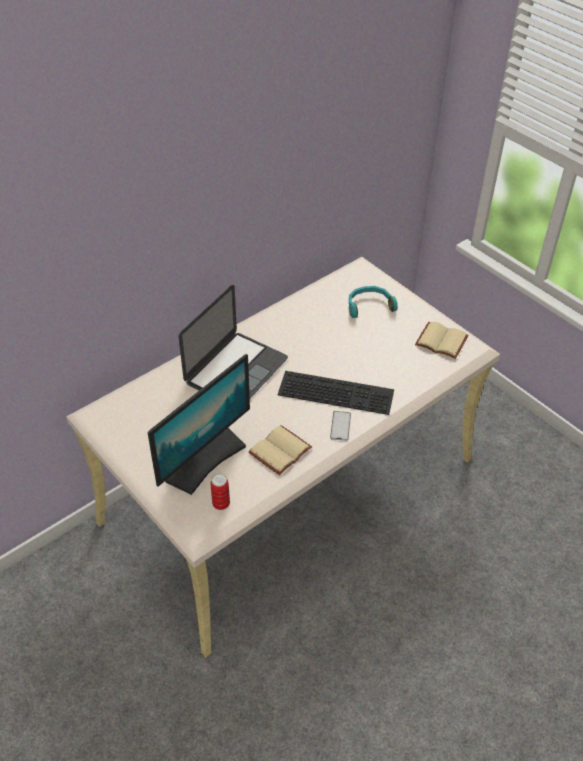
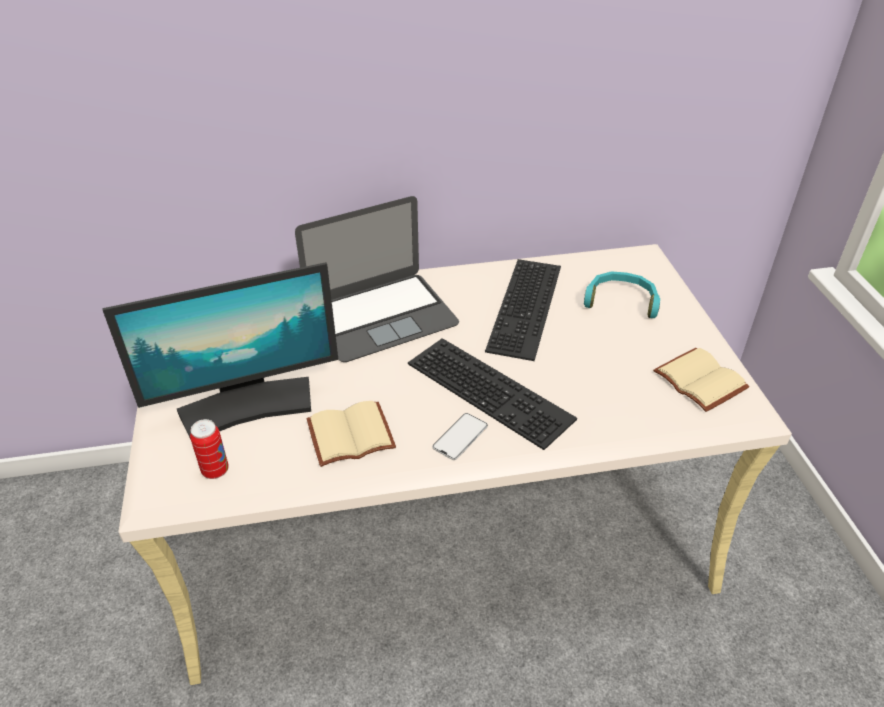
camera: 30 degrees right, 5 degrees down
(319, 331) = (528, 308): none -> keyboard

